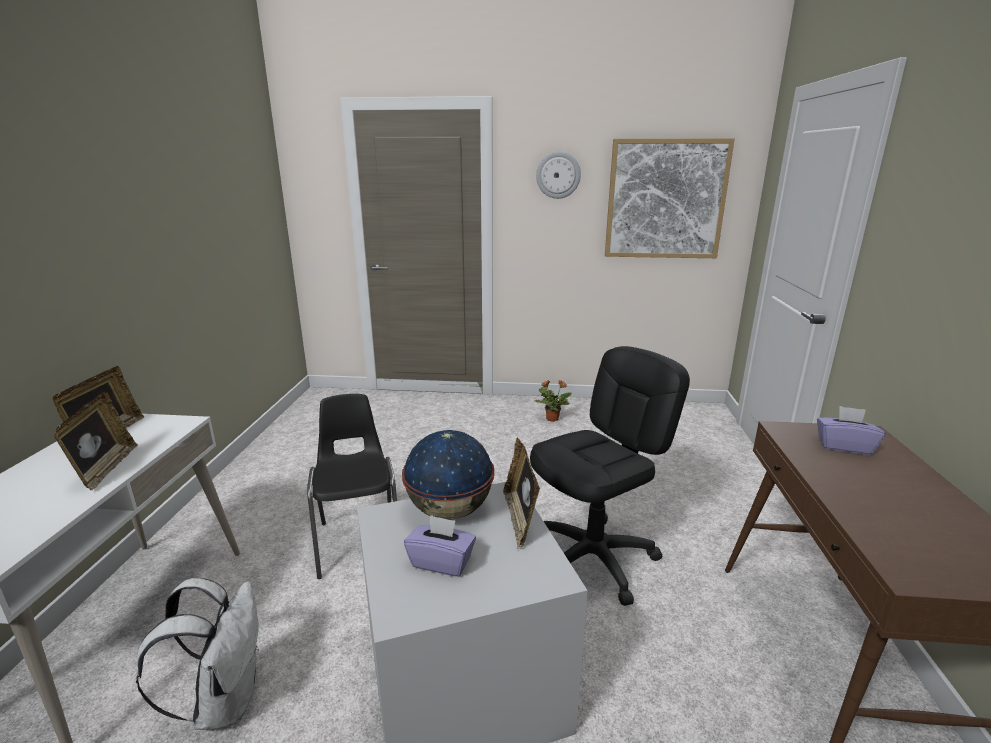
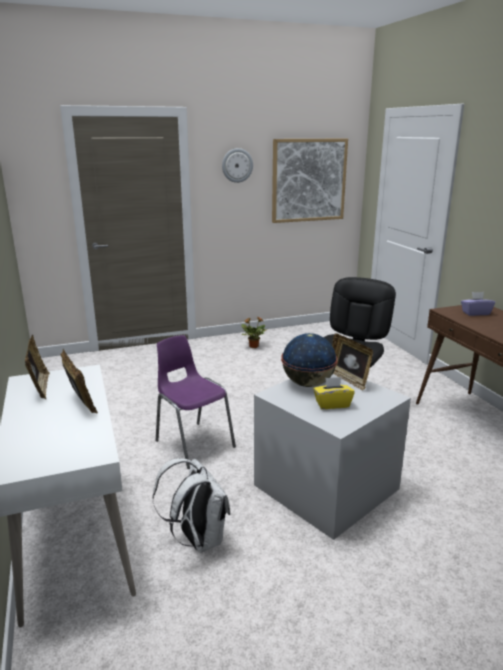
camera: 25 degrees left, 0 degrees up
(359, 541) = (193, 443): black chair -> purple chair
(441, 562) = (332, 404): purple tissue box -> yellow tissue box

